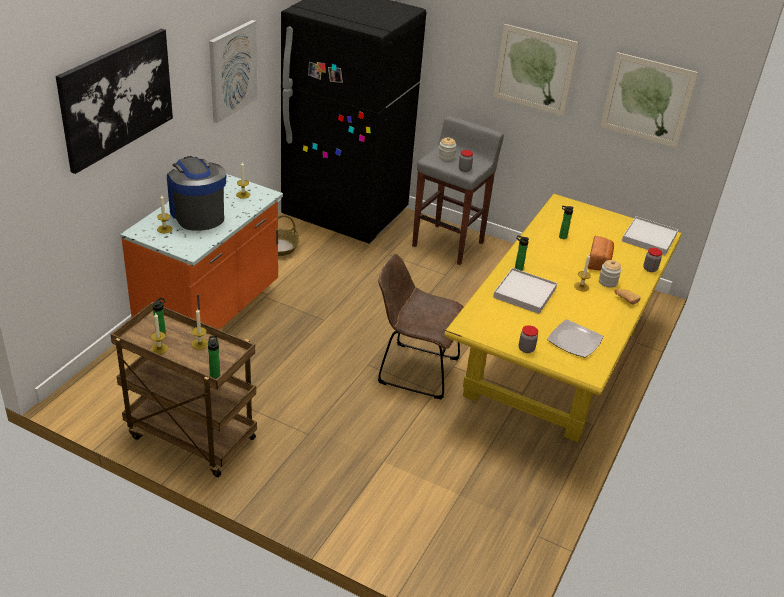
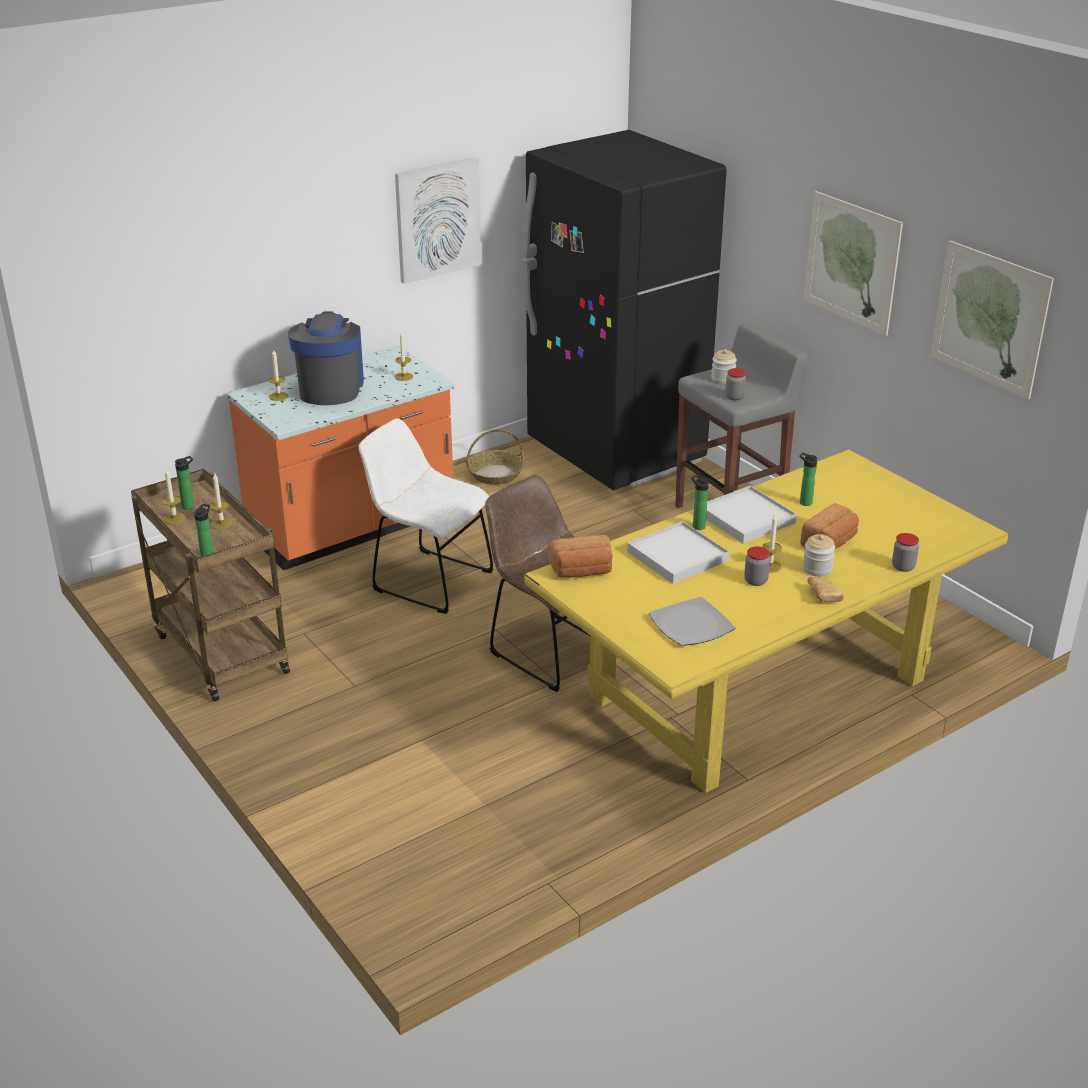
camera: 30 degrees right, 5 degrees down
(117, 98) = (233, 221): picture -> none
(295, 339) = (427, 579): none -> white chair
(479, 319) = (582, 571): none -> bread
(526, 349) = (612, 618): jar -> jar (755, 581)
(649, 238) = (944, 529): white tray -> white tray (746, 518)

